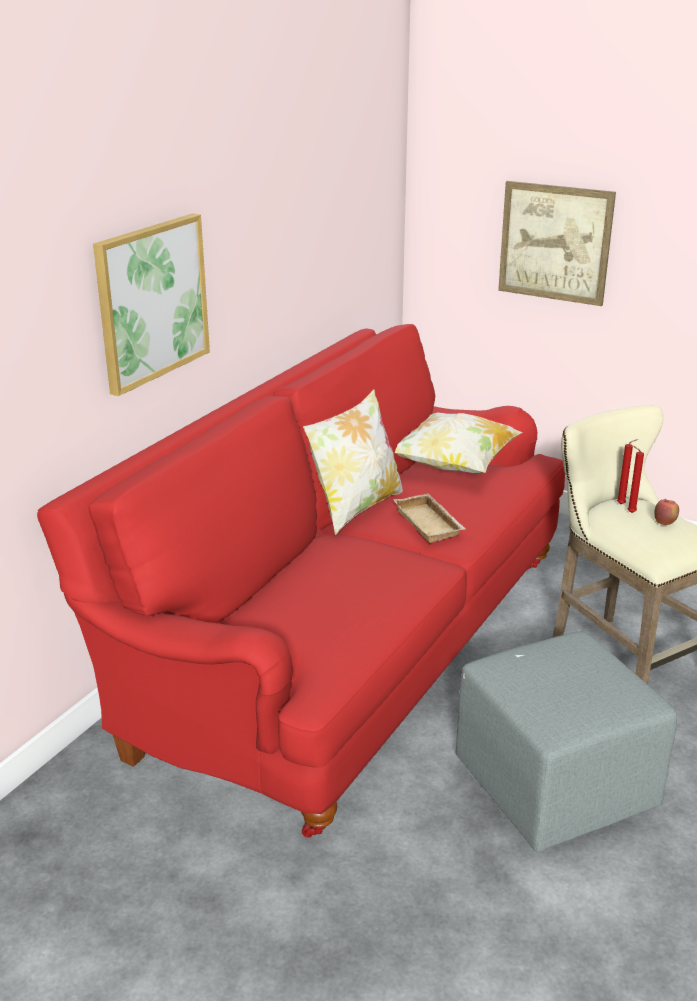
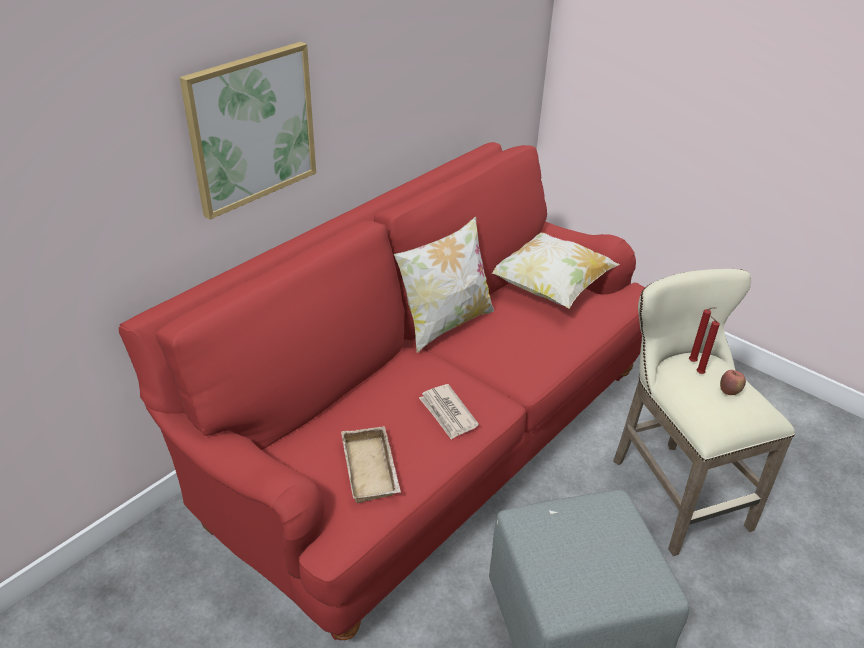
camera: 10 degrees right, 10 degrees up
(388, 579) = (447, 413): none -> newspaper
(430, 523) = (507, 353): beige tray -> beige tray (372, 469)
(555, 243) = (686, 78): picture -> none

